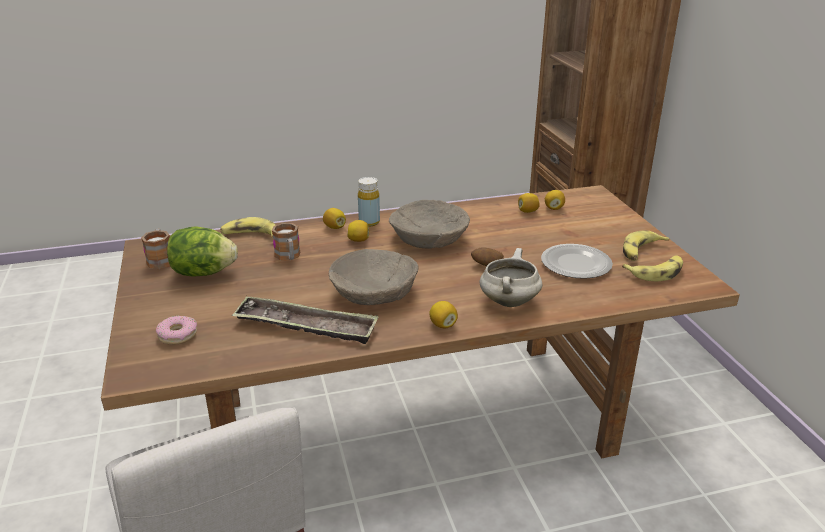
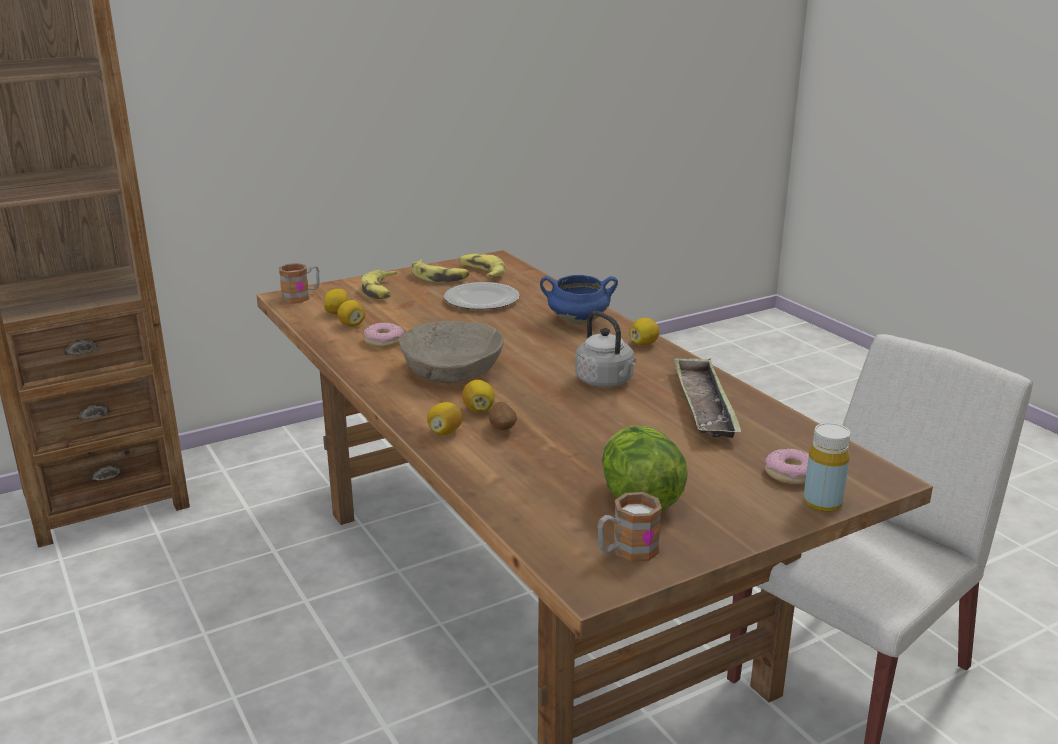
camera: 105 degrees left, 5 degrees down
(250, 235) = (501, 493): banana -> banana (381, 291)
(288, 257) = (554, 447): mug -> mug (301, 297)
(369, 222) = (418, 411): yellow bottle -> yellow bottle (822, 503)
(374, 292) = (606, 382): beige bowl -> grey kettle
(486, 265) = (507, 335): potato -> potato (502, 429)
(491, 220) = (384, 341): none -> donut
(508, 301) = (577, 322): white cooking pot -> blue cooking pot

